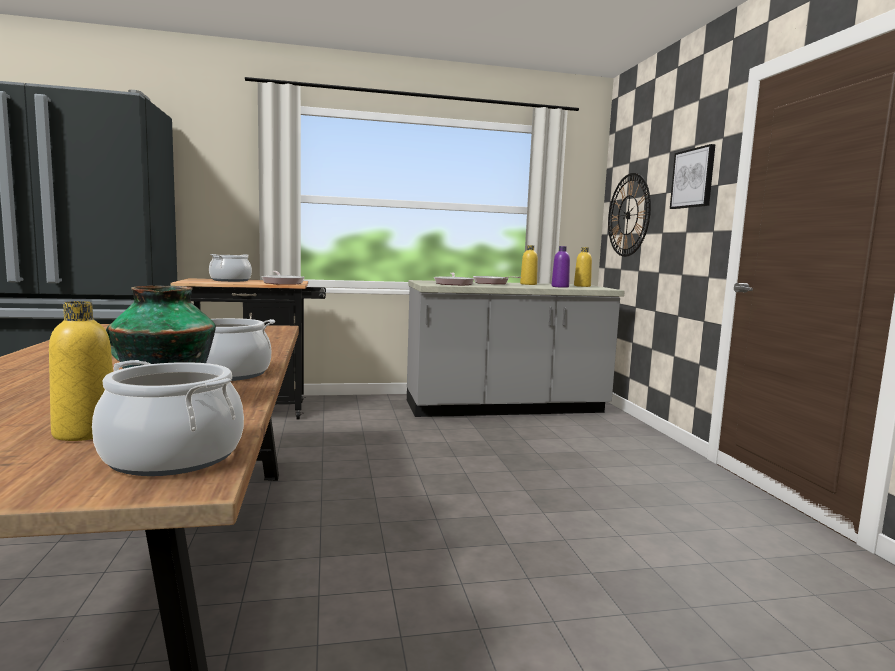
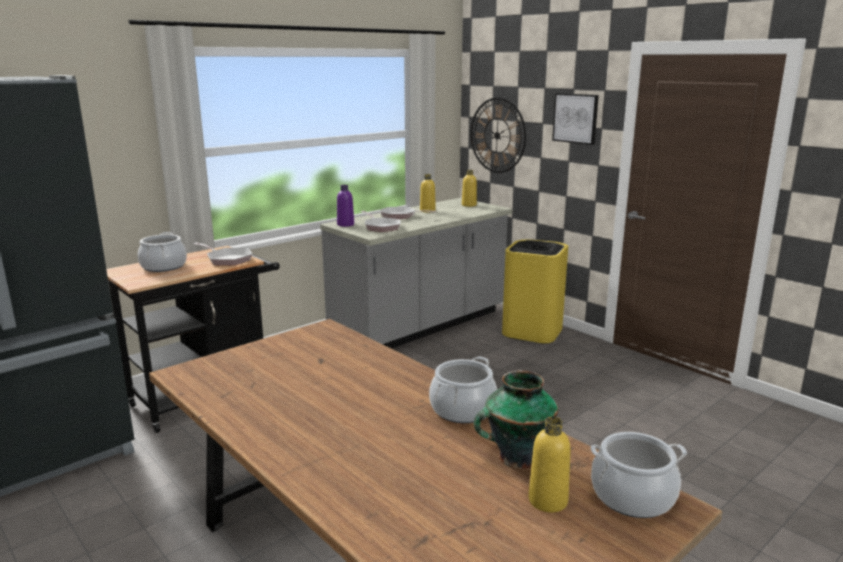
camera: 30 degrees left, 10 degrees up
(560, 287) = (461, 212): purple bottle -> purple bottle (345, 224)
(624, 434) = (532, 331): none -> yellow trash can

